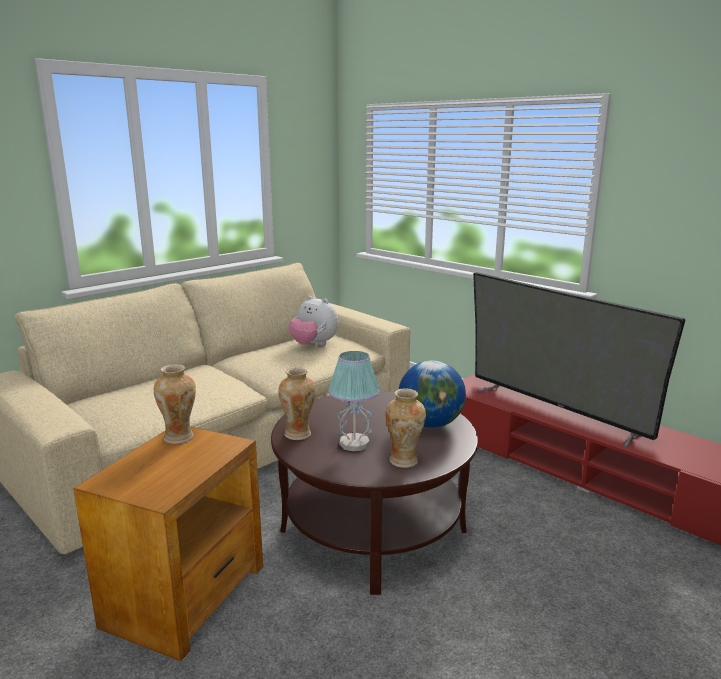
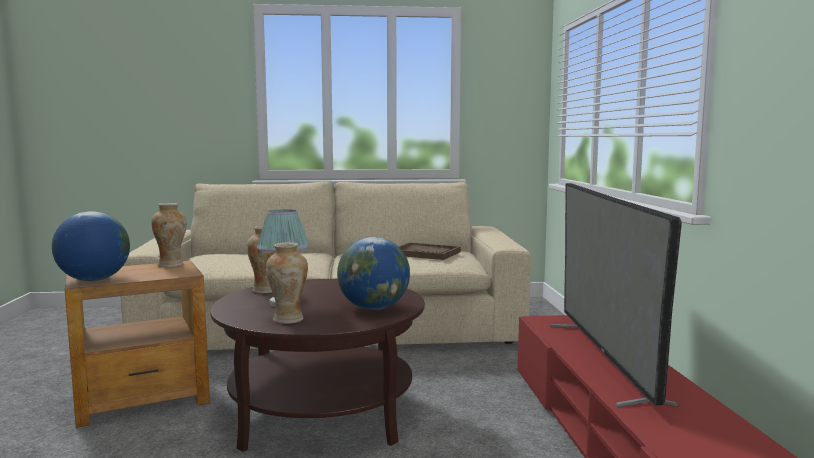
camera: 40 degrees right, 10 degrees down
(160, 489) = (94, 280): none -> globe
(313, 345) = (425, 253): plush toy -> brown tray

